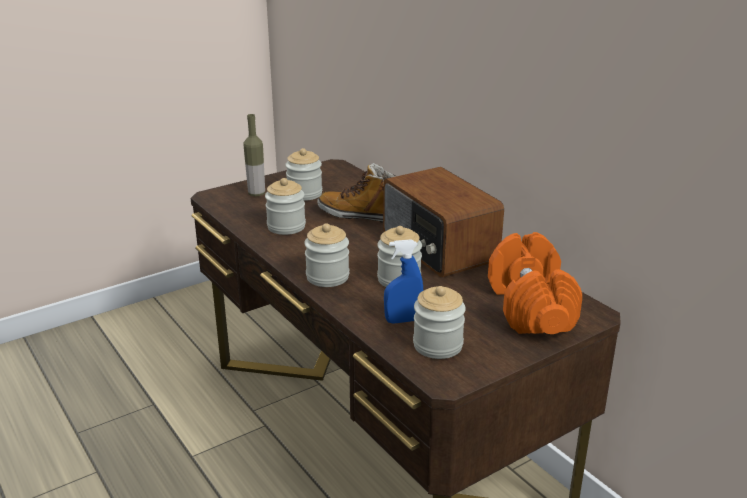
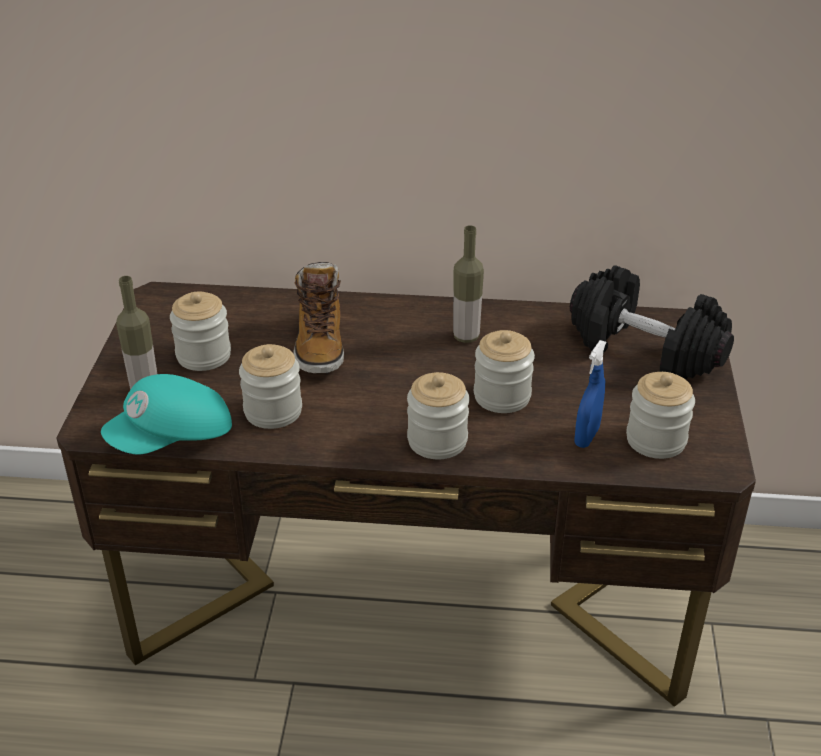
camera: 50 degrees left, 10 degrees up
(230, 214) = (173, 439): none -> turquoise cap
(360, 215) = (320, 345): boot -> boot turned 60 degrees counterclockwise
(438, 248) = (466, 337): radio -> bottle
(529, 307) = (644, 349): orange dumbbell -> black dumbbell

